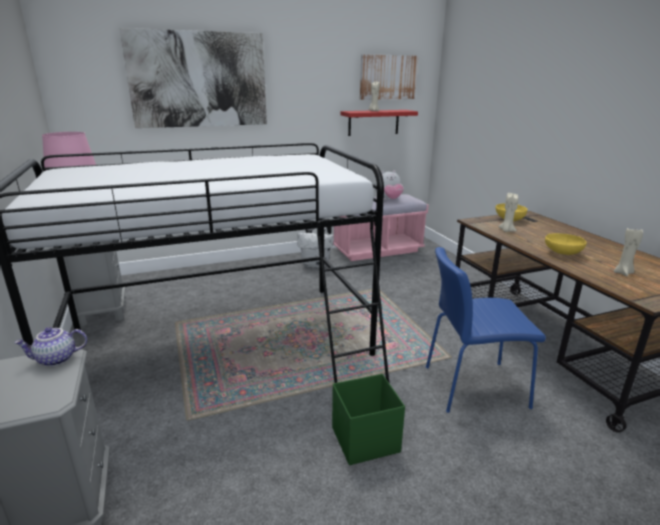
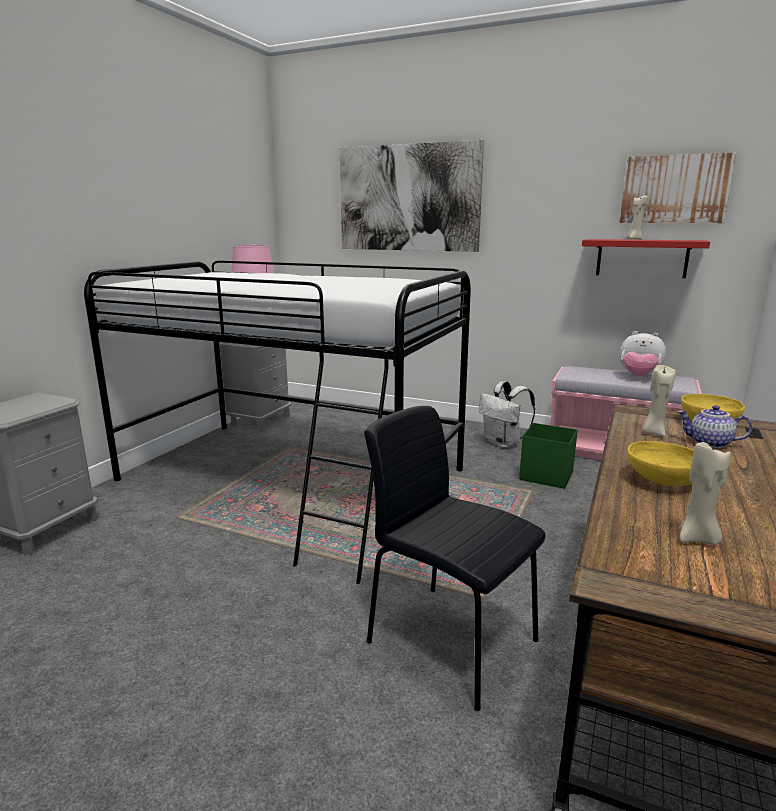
camera: 45 degrees right, 5 degrees down
(56, 359) = (54, 401): teapot -> teapot (709, 443)
(364, 440) = (251, 609): green storage box -> green storage box (545, 476)
(471, 386) = (446, 639): blue chair -> black chair

